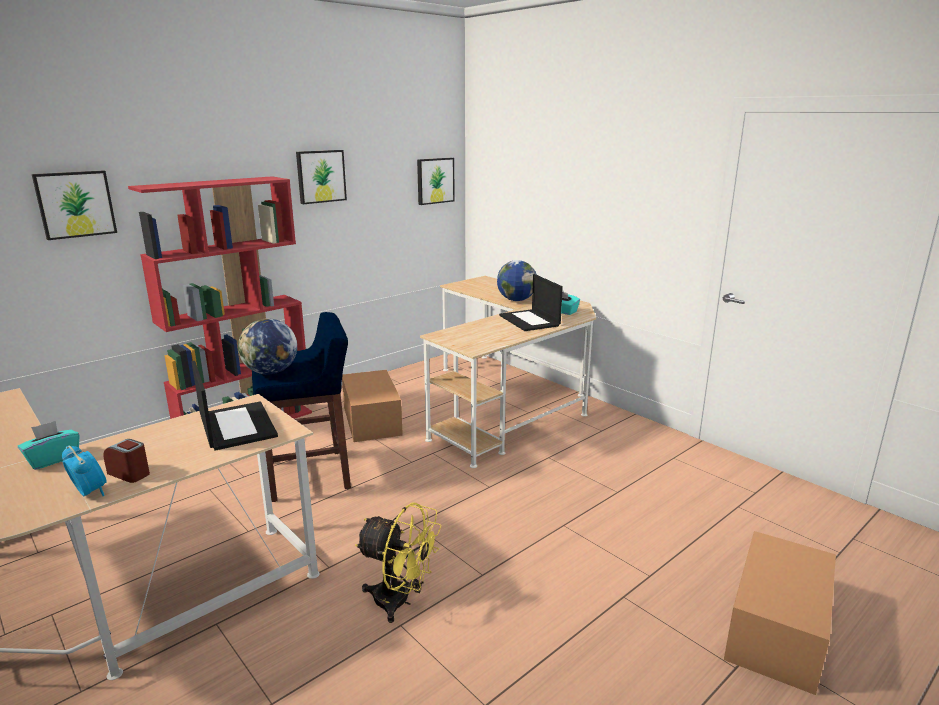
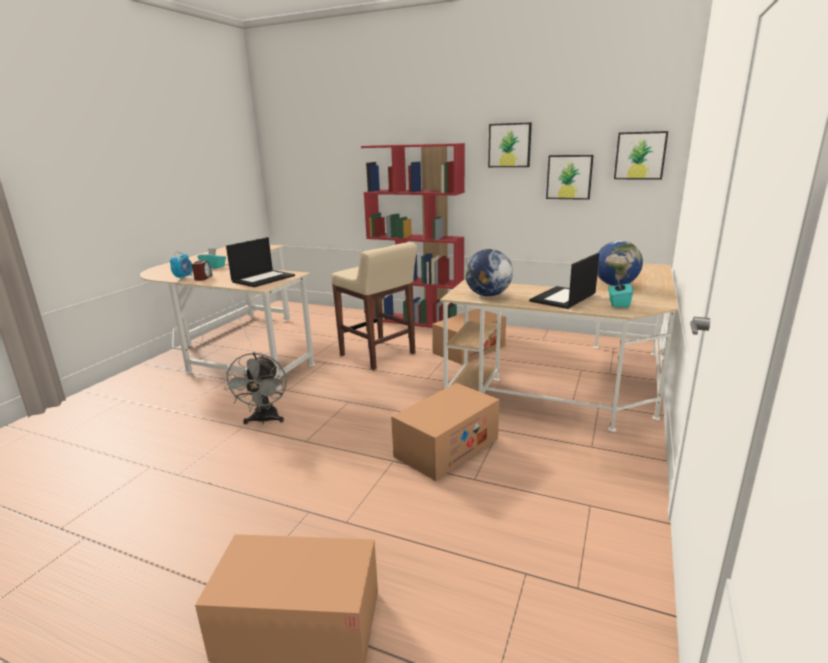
camera: 65 degrees right, 0 degrees up
(75, 204) = (350, 155): picture -> picture (569, 177)
(270, 372) = (353, 270): globe -> globe (487, 295)
(310, 475) = (378, 355): blue stool -> beige stool
(400, 601) = (264, 420): yellow fan -> grey fan
(559, 490) = (446, 447): none -> cardboard box

